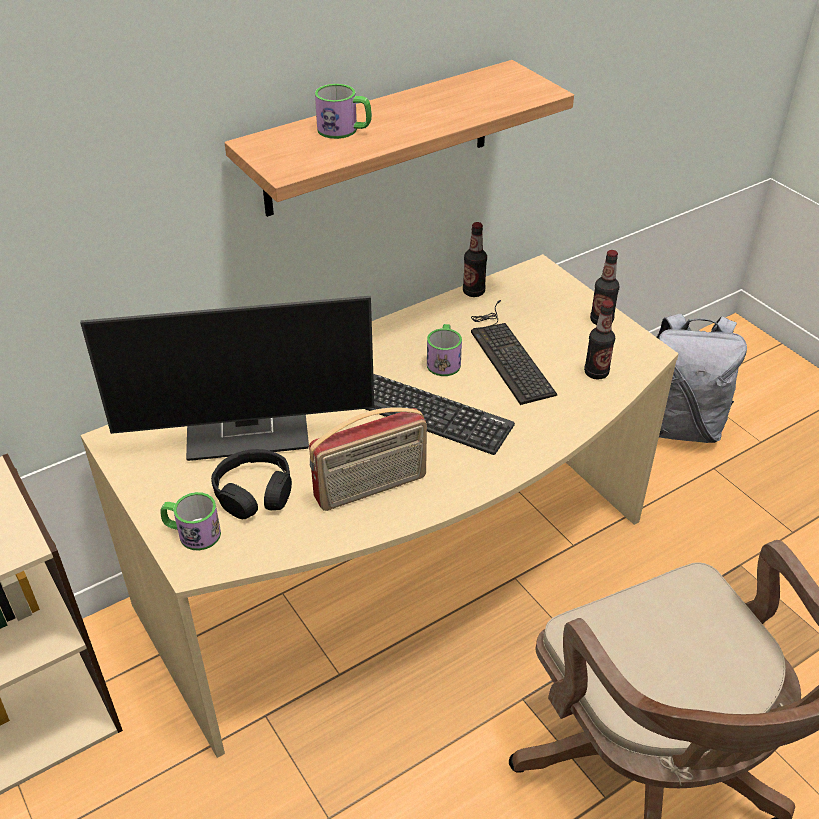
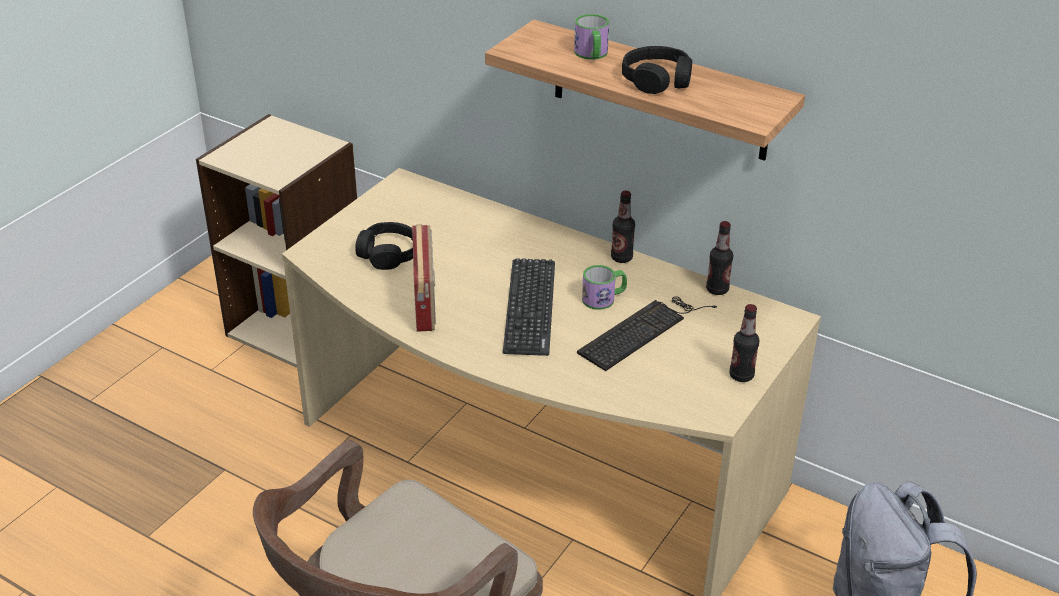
camera: 65 degrees right, 5 degrees down
(192, 533) = (336, 242): mug -> none
(250, 430) = (451, 232): monitor -> none
(371, 488) = (425, 303): radio -> radio turned 135 degrees counterclockwise
(429, 112) = (657, 80): none -> black headphones
(596, 373) = (657, 388): bottle -> bottle (621, 258)

